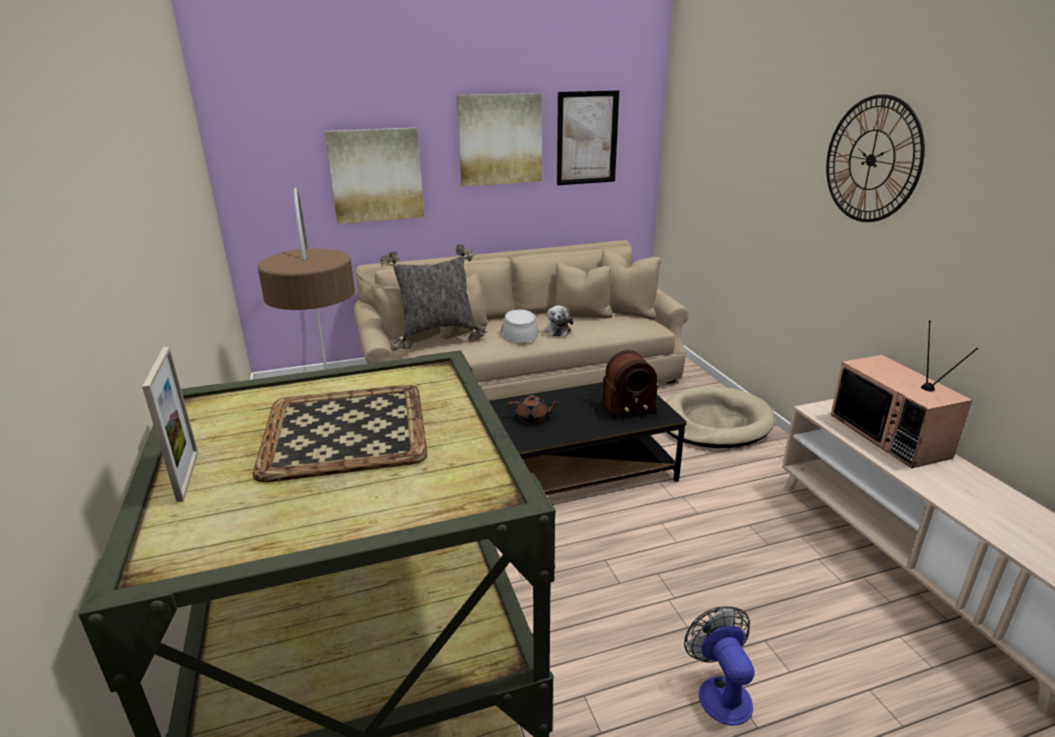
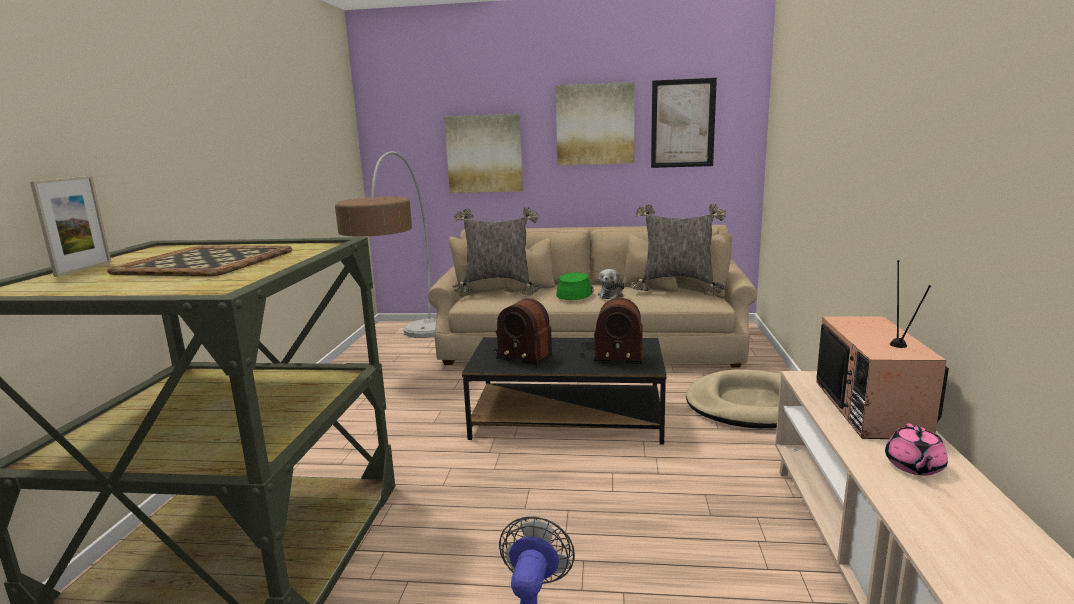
camera: 25 degrees right, 10 degrees down
(519, 332) = (575, 293): grey hat -> green hat
(532, 418) = (523, 353): brown teapot -> radio
(613, 318) = (677, 292): none -> pillow
(871, 160) = (884, 97): wall clock -> none
(964, 487) = (914, 466): none -> pink teapot

